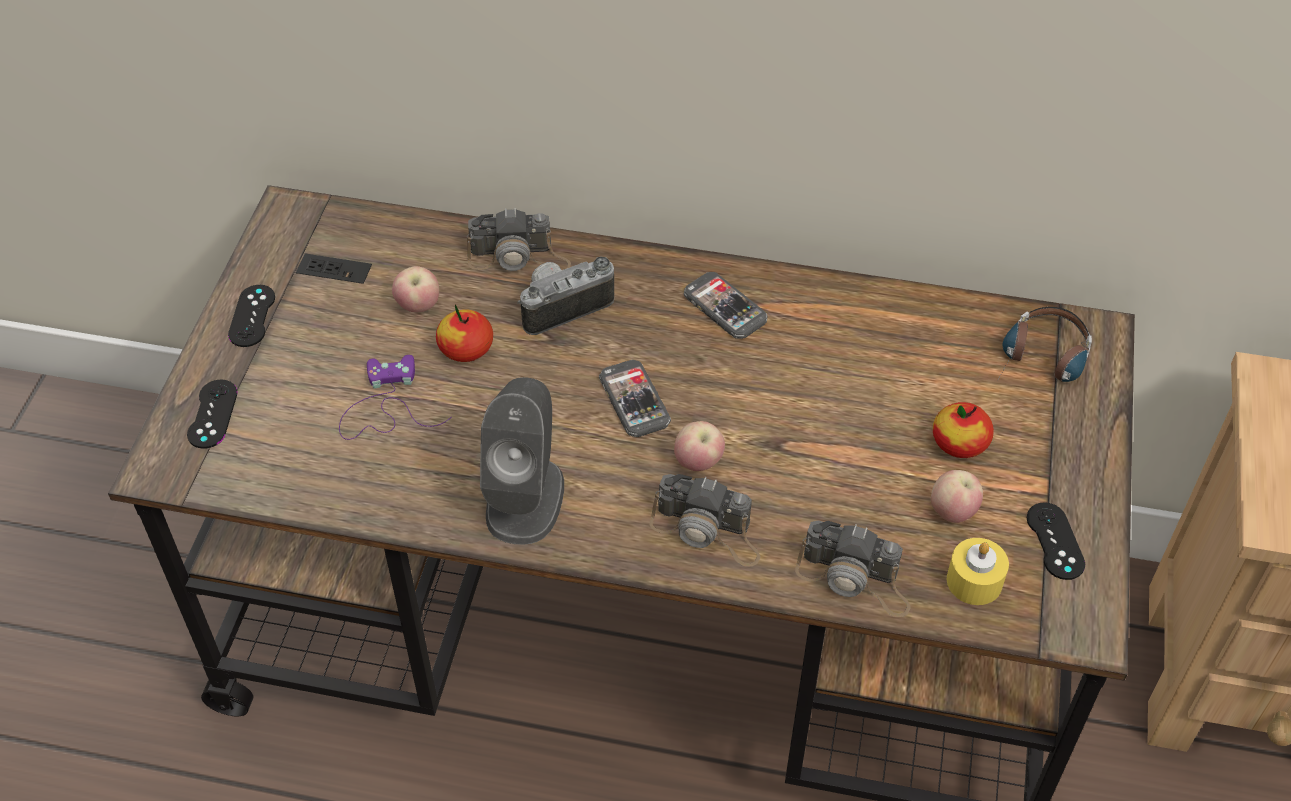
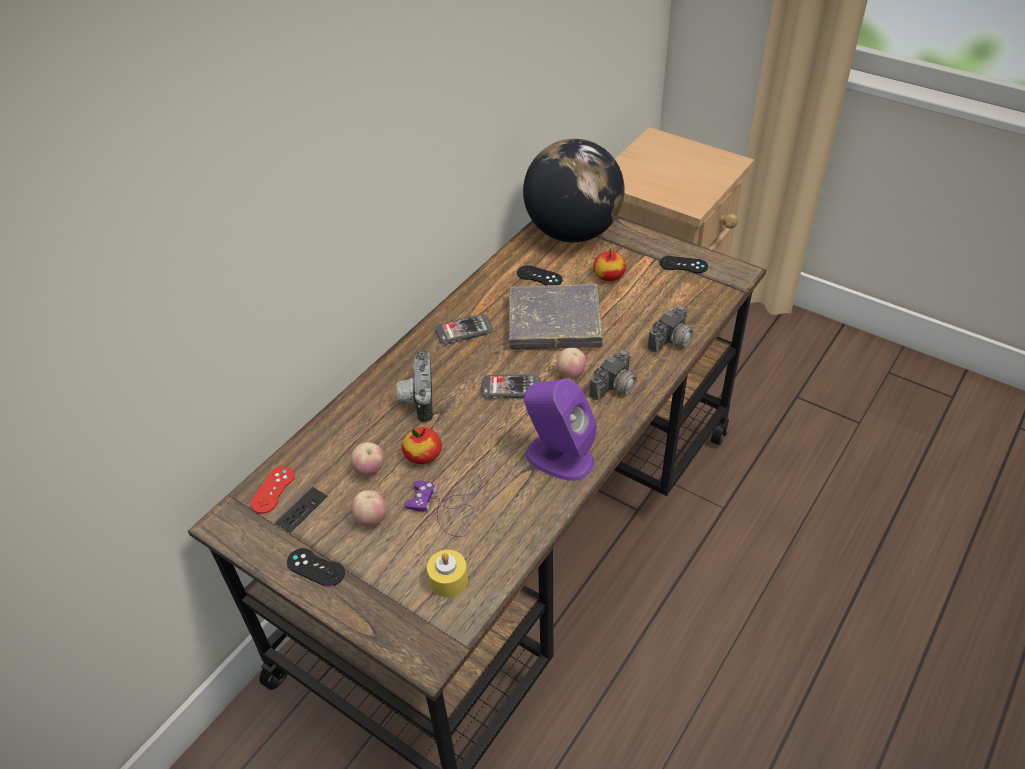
camera: 65 degrees left, 5 degrees down
(212, 414) = (396, 612): black game controller -> black game controller (539, 276)
(352, 230) = (273, 490): none -> red game controller
(519, 257) = (361, 409): camera -> none
(525, 498) = (558, 457): grey speaker -> purple speaker
(802, 407) = (554, 322): none -> grey book
(952, 512) = (650, 291): apple -> apple (371, 519)
(974, 581) = (695, 298): yellow candle -> yellow candle (448, 580)
(1041, 362) = (572, 232): headphones -> globe

